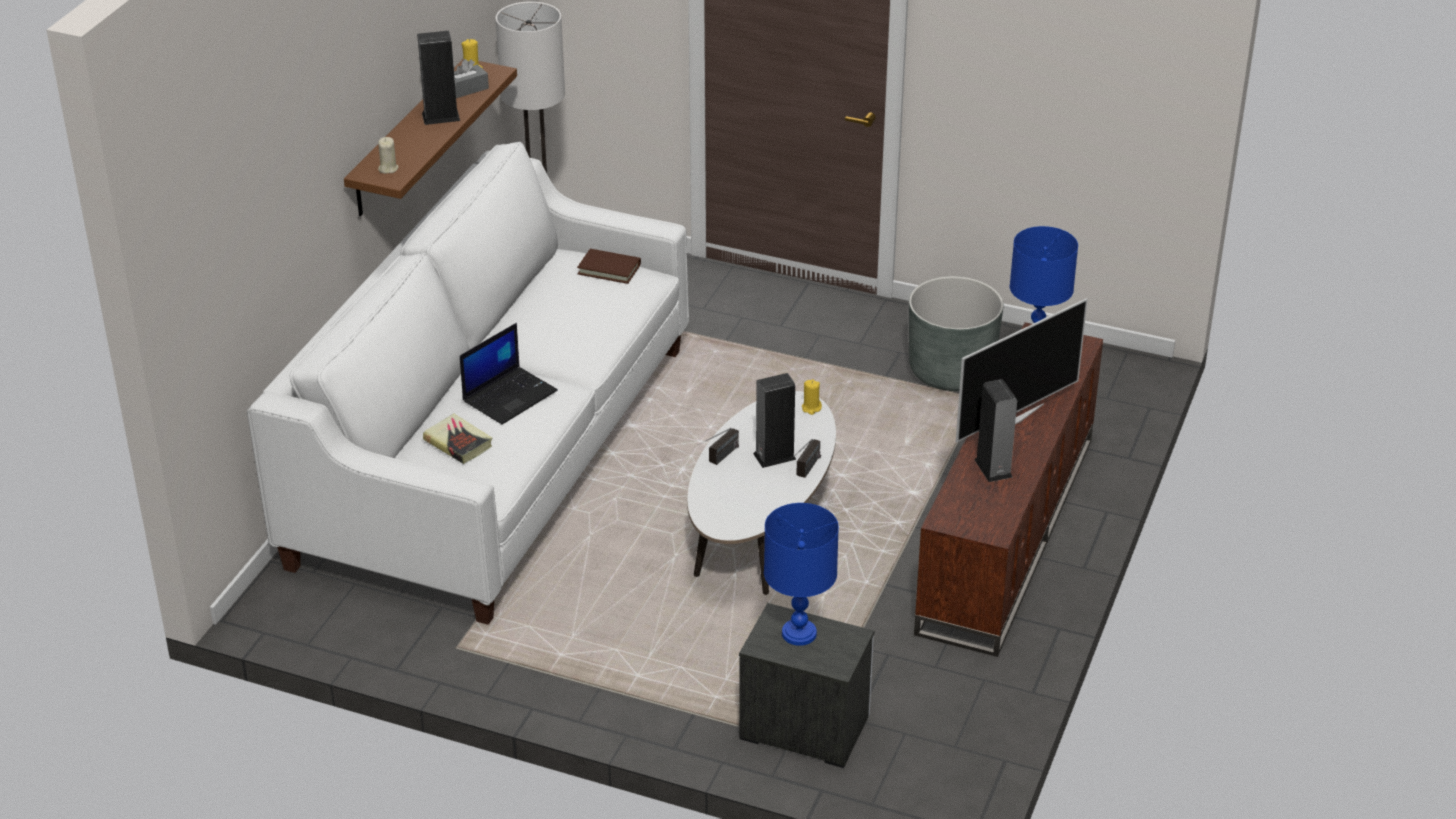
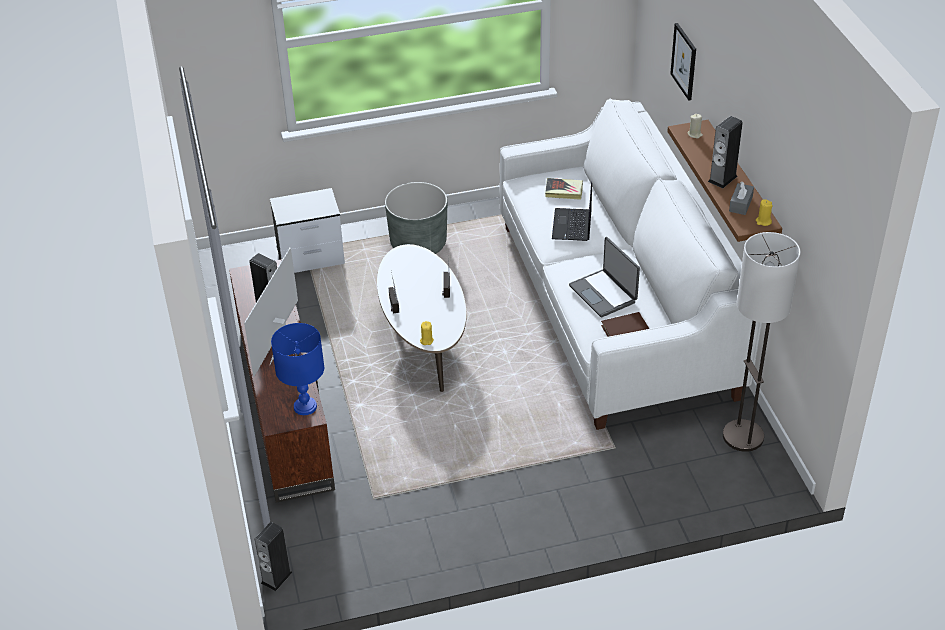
camera: 145 degrees right, 5 degrees up
(285, 199) = (684, 61): none -> picture
(582, 308) = (604, 294): none -> laptop
(774, 456) = (417, 301): speaker -> speaker (276, 577)
(798, 633) = (311, 207): blue table lamp -> none
(951, 371) = (410, 513): grey planter -> grey planter (418, 244)

